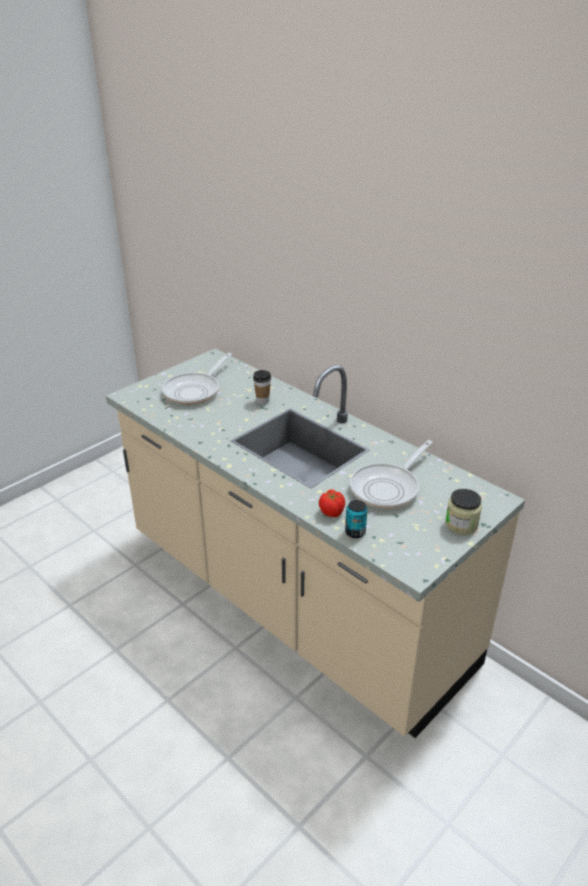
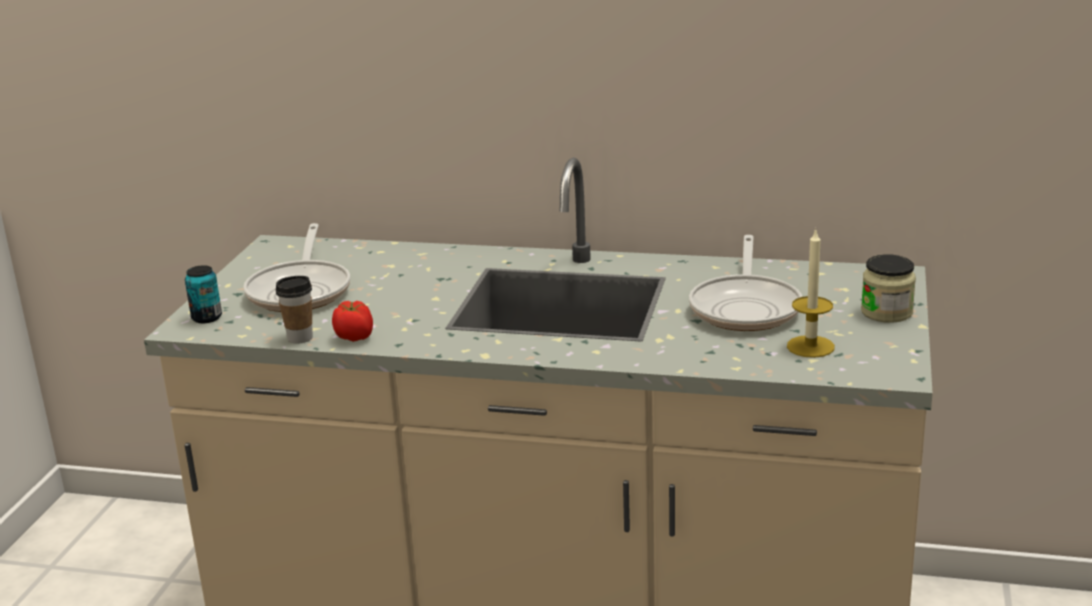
camera: 30 degrees left, 10 degrees down
(262, 401) = (431, 272): cup -> cup (300, 338)
(332, 512) = (707, 355): tomato -> tomato (355, 337)
(355, 532) = (768, 364): can -> can (207, 318)
(391, 530) = (810, 346): none -> candle

